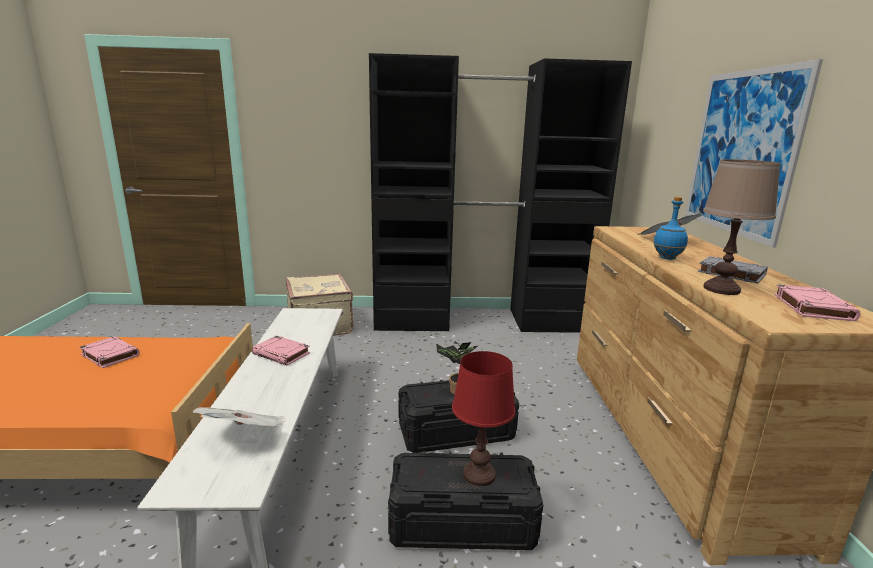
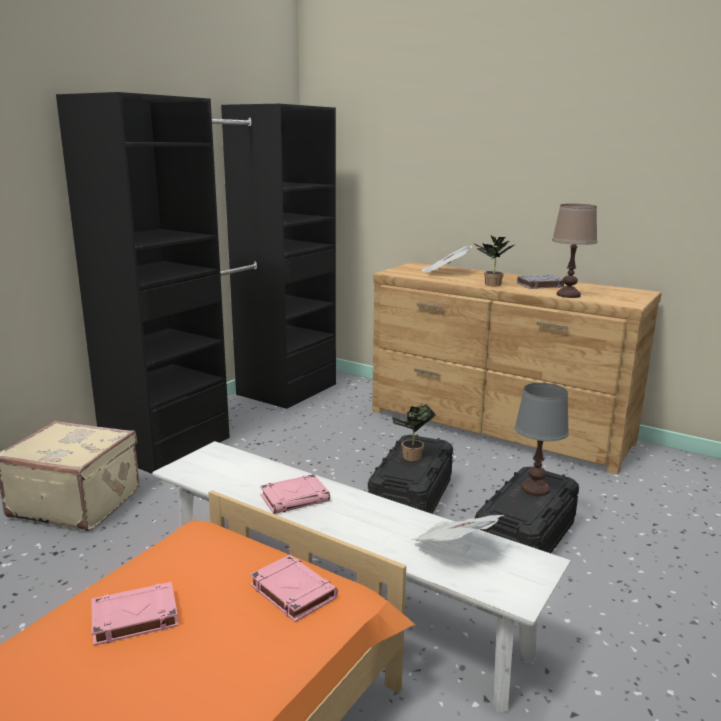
camera: 55 degrees left, 0 degrees up
(479, 475) = (535, 489): red table lamp -> grey table lamp
(667, 258) = (491, 285): blue bottle -> potted plant
(741, 153) = (479, 193): picture -> none
(811, 307) = (612, 292): pink book -> pink book (292, 591)

